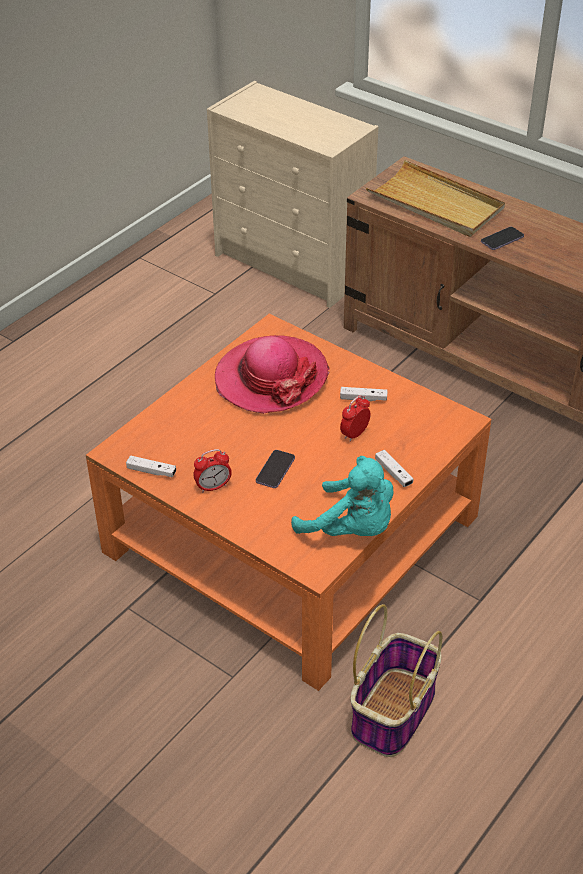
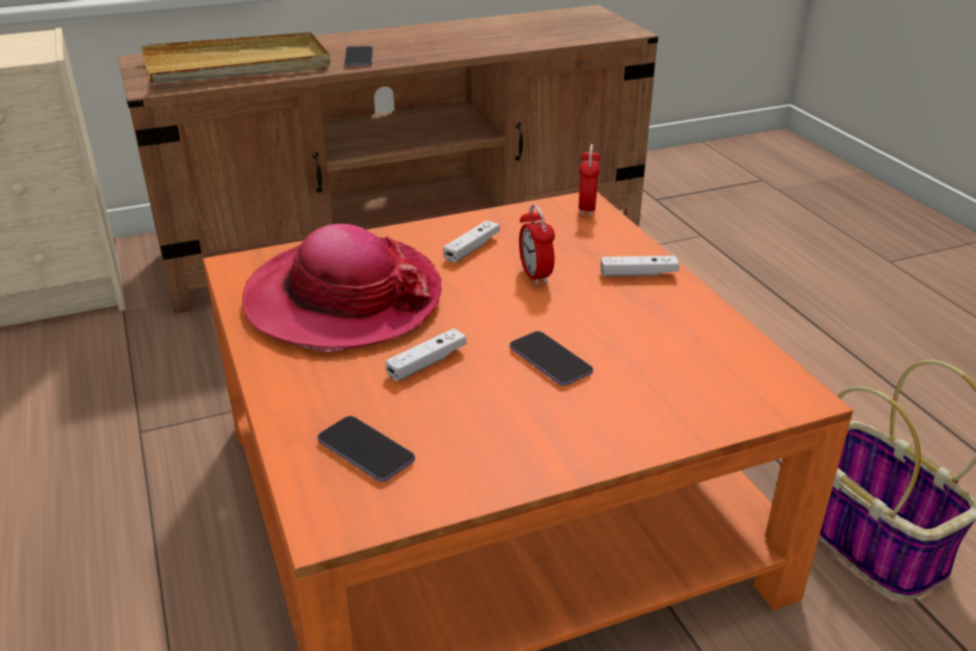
camera: 60 degrees left, 10 degrees down
(151, 471) = (432, 491): white game controller -> white game controller (427, 363)
(162, 441) = (366, 451): none -> phone
(213, 487) = (536, 433): alarm clock -> alarm clock (587, 209)
(351, 529) = (728, 339): turquoise plush toy -> none

